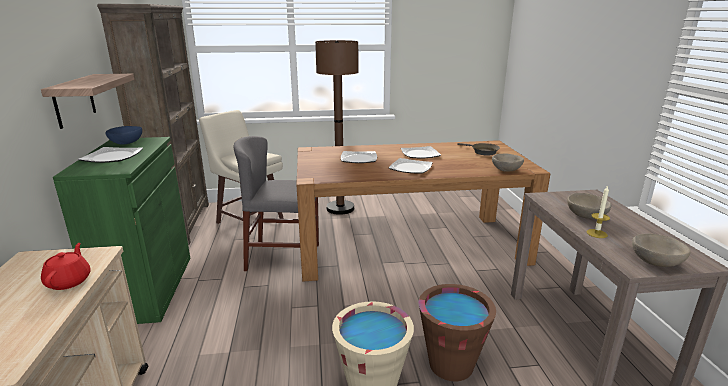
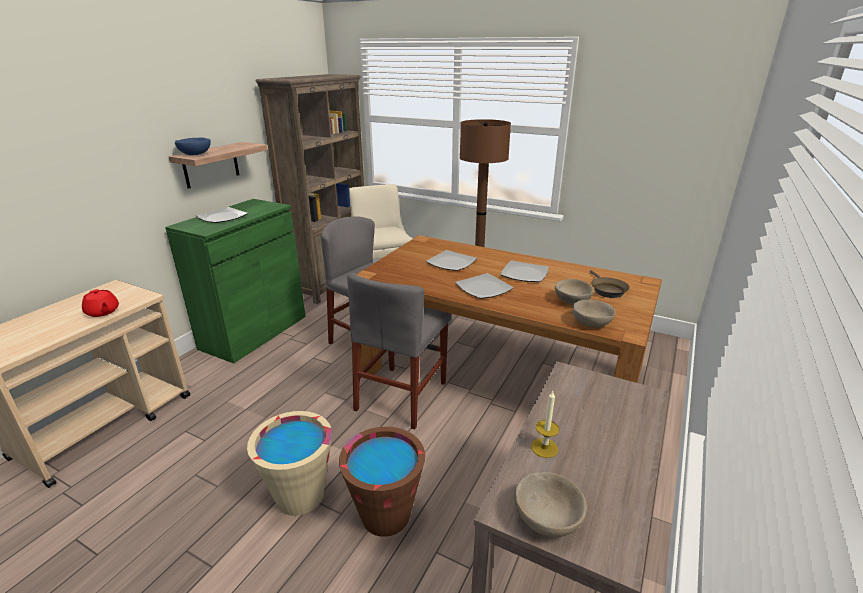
camera: 35 degrees right, 5 degrees up
(69, 281) = (102, 312): red teapot -> red teapot turned 105 degrees clockwise
(126, 143) = (253, 205): blue bowl -> blue bowl (196, 154)
(359, 284) = (401, 396): none -> grey chair
(585, 216) = (575, 420): beige bowl -> beige bowl (571, 301)

